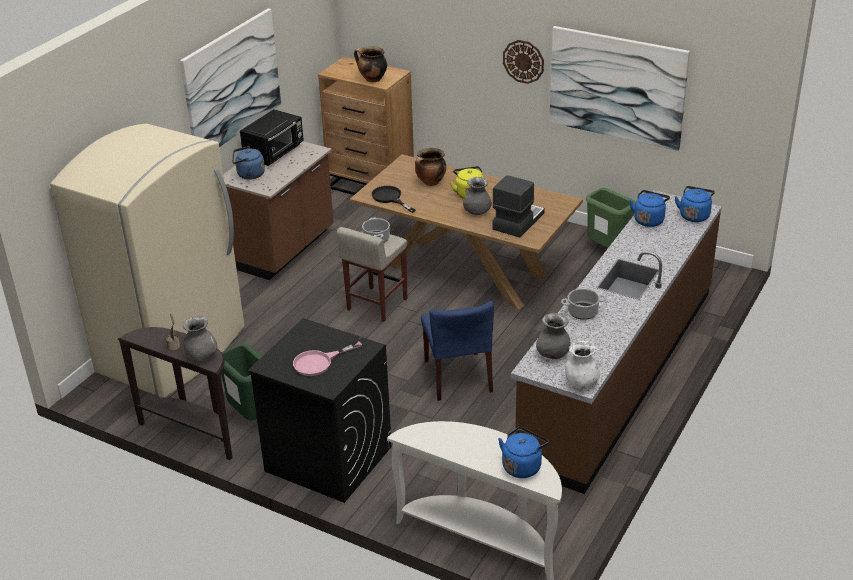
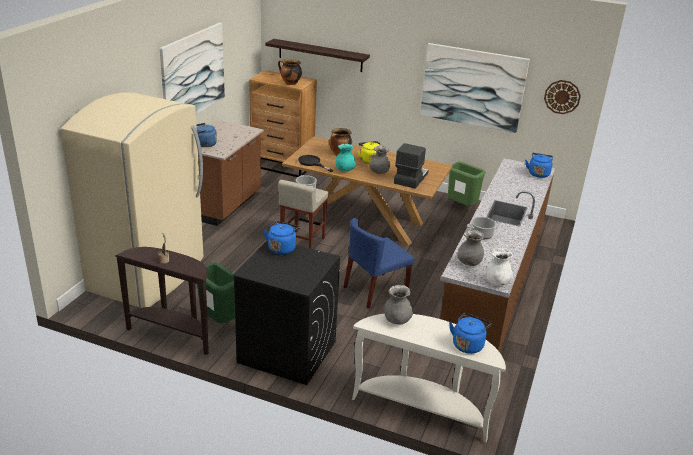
camera: 10 degrees left, 5 degrees down
(201, 356) = (188, 267): grey vase -> grey vase (396, 320)
(275, 153) = (221, 131): black microwave -> none
(319, 362) = (290, 269): pink frying pan -> none
(414, 38) = (320, 55): none -> shelf
(431, 209) = (344, 170): none -> turquoise vase
(458, 376) = (375, 290): blue chair -> blue chair turned 75 degrees clockwise
(523, 61) = (403, 70): wall clock -> wall clock (562, 97)
(649, 220) = (508, 176): blue kettle -> blue kettle (282, 248)

